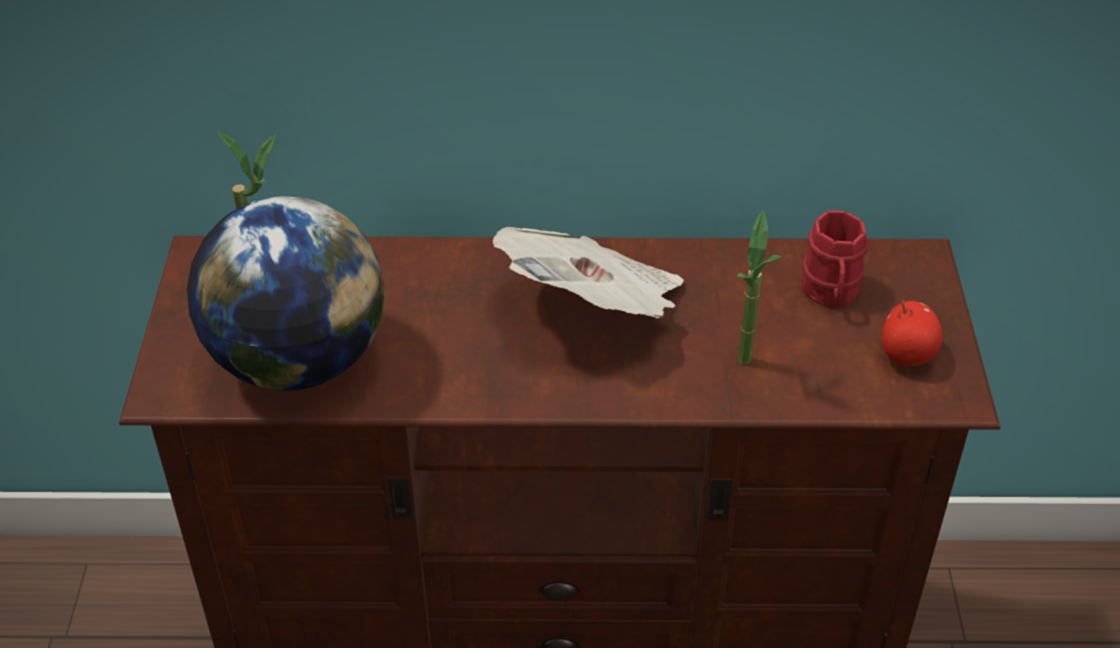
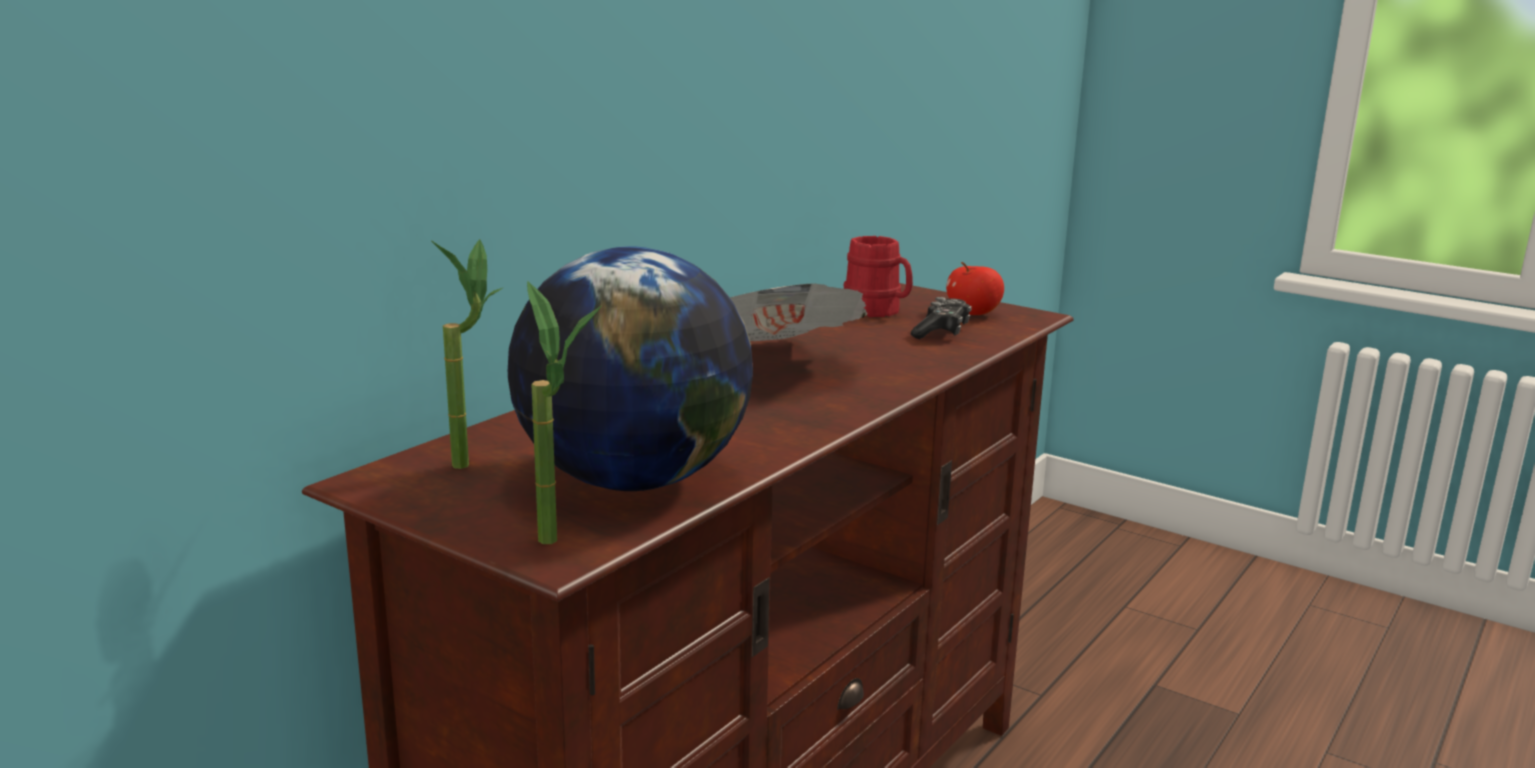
camera: 55 degrees left, 25 degrees down
(746, 370) = (922, 350): potted plant -> potted plant (563, 545)
(818, 359) = (941, 331): none -> game controller

